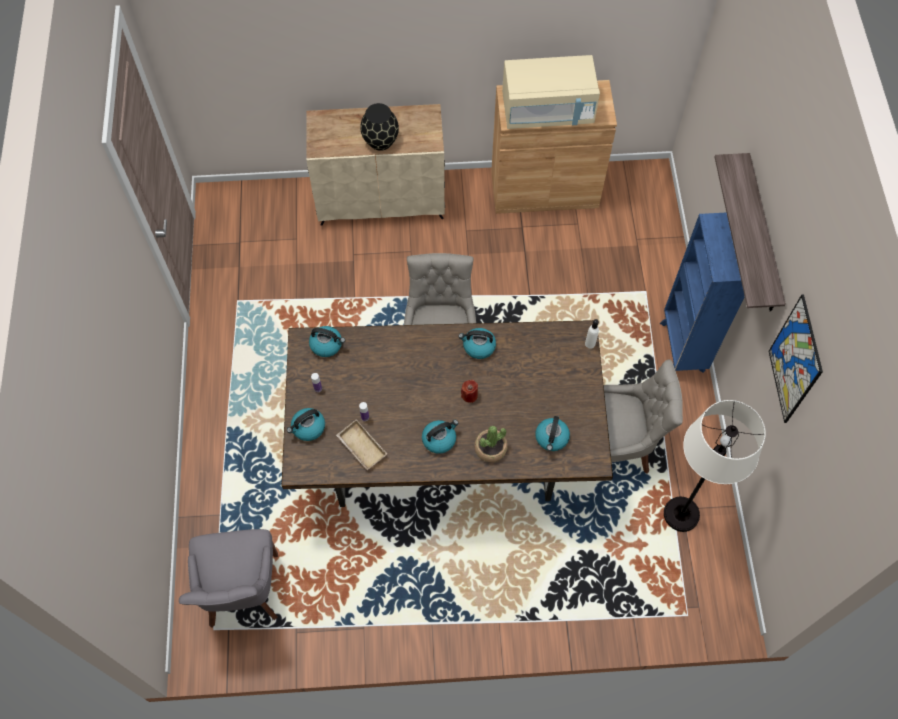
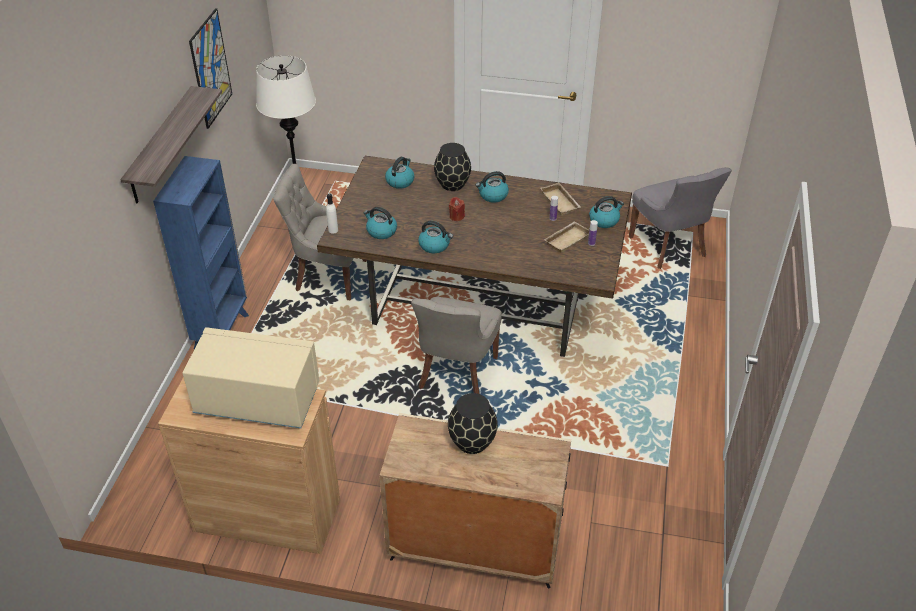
camera: 165 degrees left, 20 degrees down
(242, 592) = (669, 247): grey chair -> grey chair turned 150 degrees clockwise
(327, 345) = (577, 271): kettle -> kettle (381, 231)
(344, 388) = (566, 239): none -> beige tray
(490, 448) = (452, 184): potted plant -> black vase

